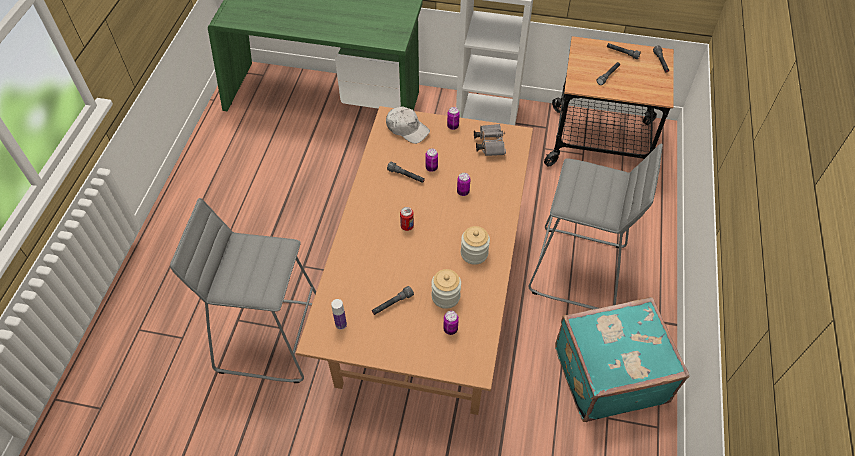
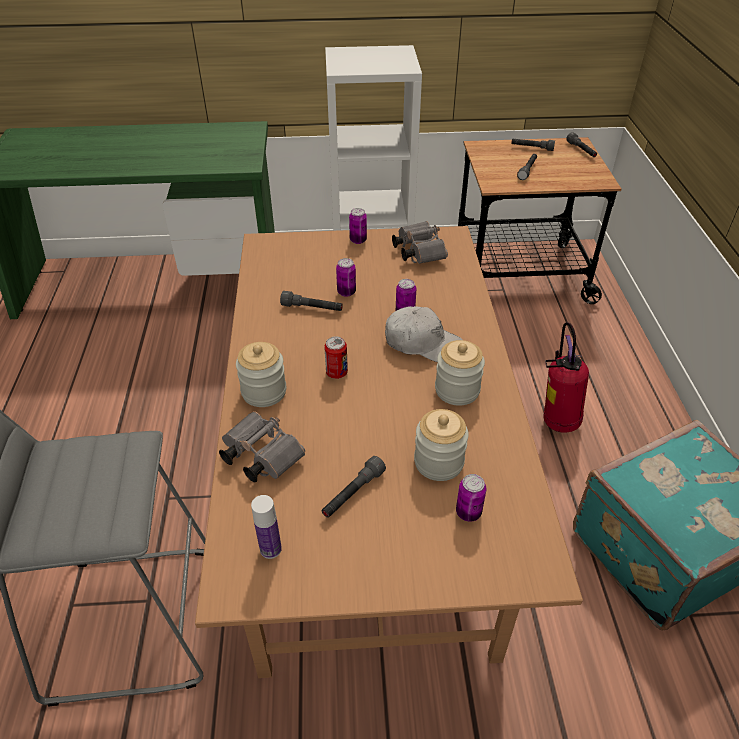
camera: 15 degrees left, 10 degrees down
(348, 270) = (259, 456): none -> grey binoculars
(361, 230) = (264, 392): none -> jar
(407, 129) = (293, 253): white cap -> white cap (422, 343)
(577, 270) = (556, 422): grey stool -> fire extinguisher

